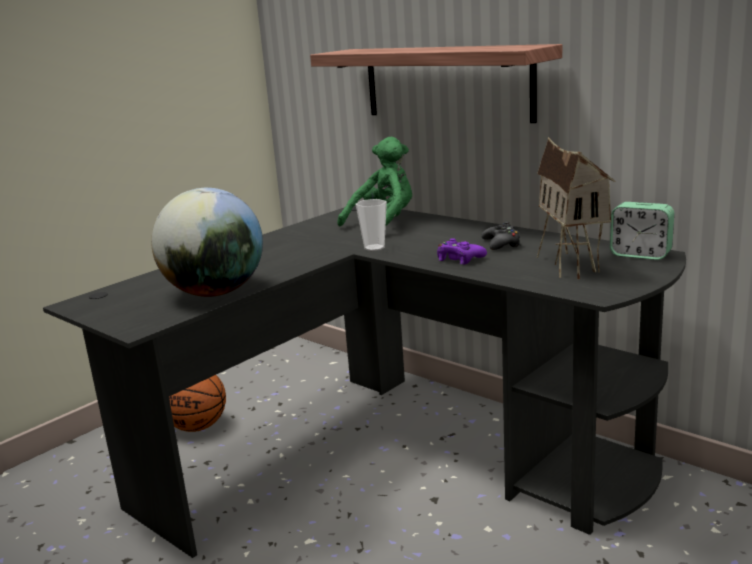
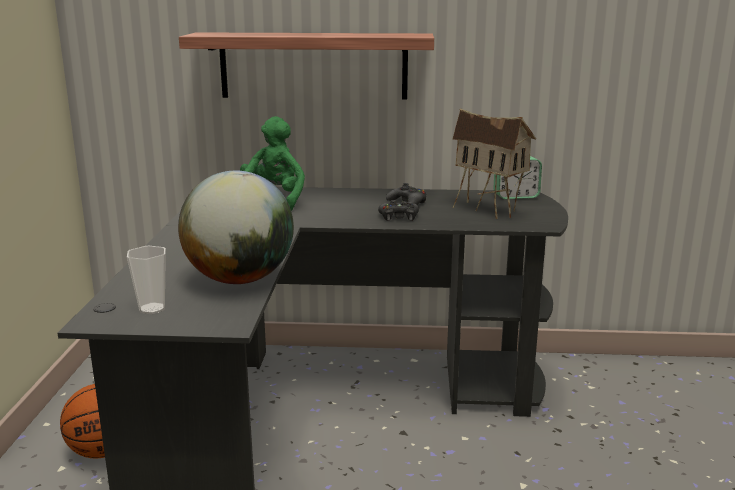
camera: 40 degrees left, 0 degrees up
(374, 248) = (309, 220): cup -> cup (152, 309)
(459, 259) = (398, 217): purple game controller -> black game controller

